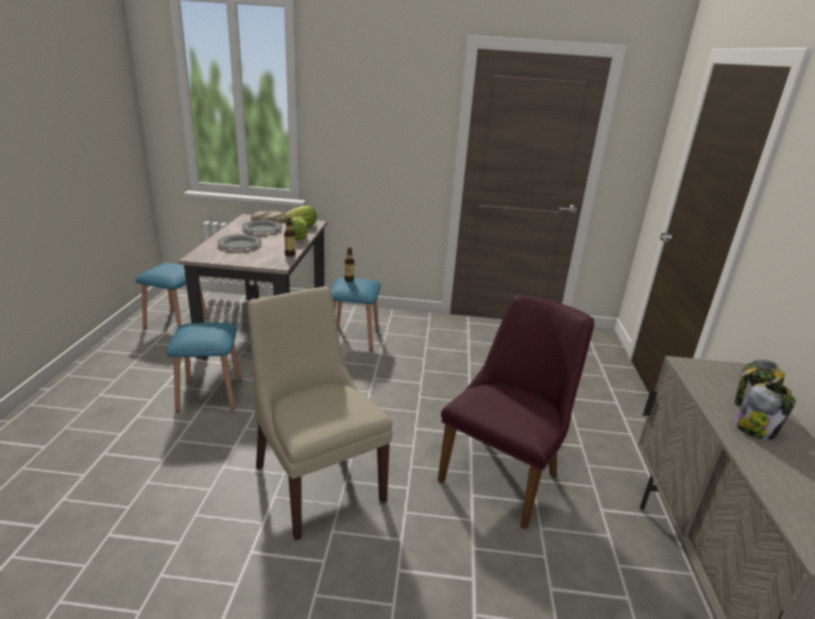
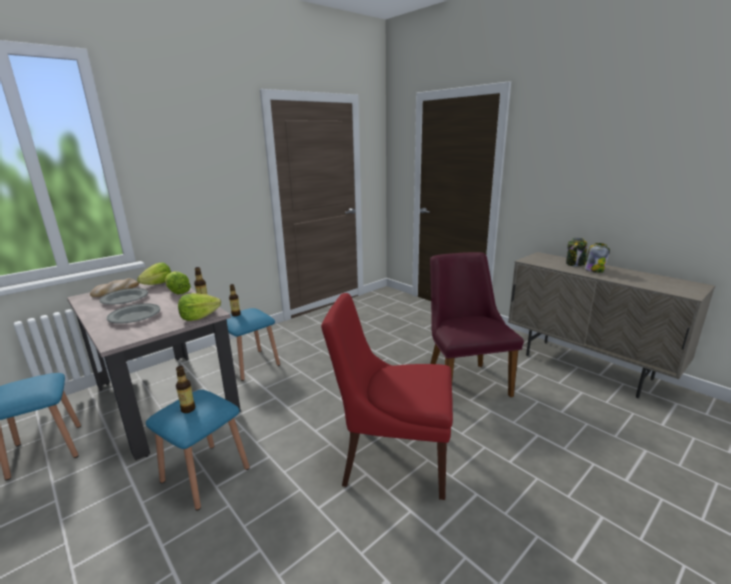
camera: 45 degrees left, 5 degrees down
(198, 331) = (188, 409): none -> bottle
(266, 263) = (199, 317): none -> lettuce
(317, 480) = (392, 459): beige chair -> red chair

